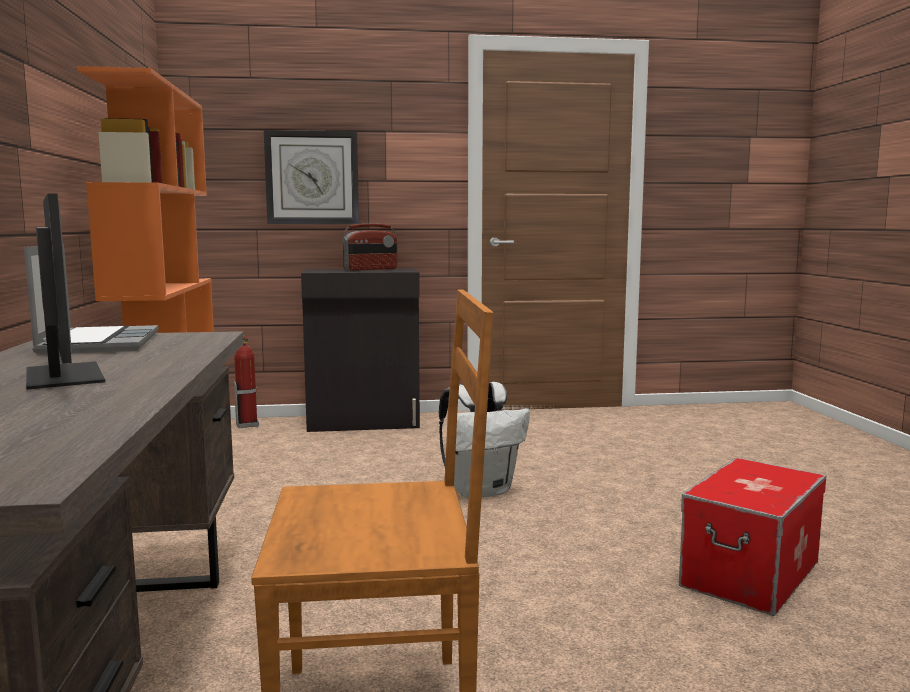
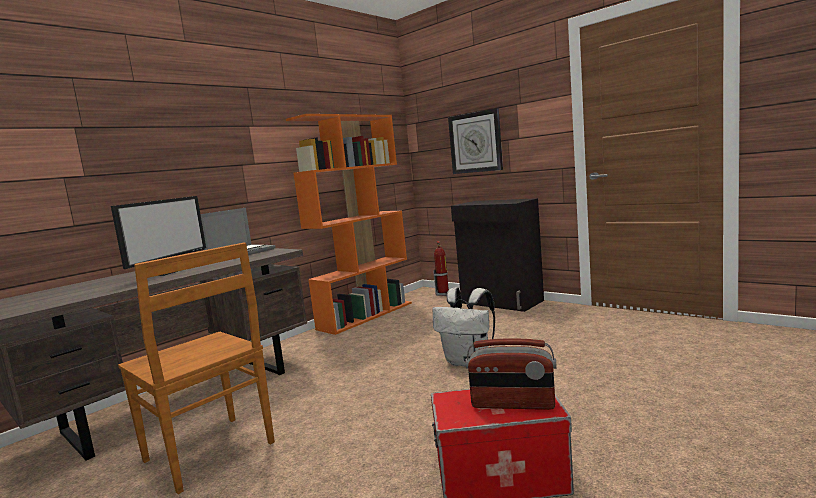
camera: 50 degrees right, 0 degrees up
(371, 269) = (502, 200): radio -> radio (513, 404)

